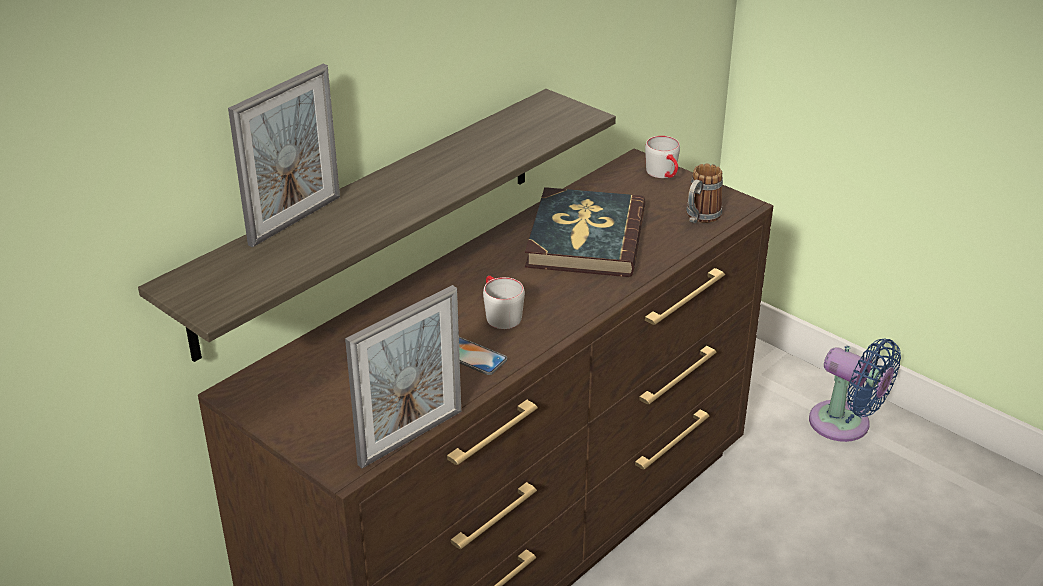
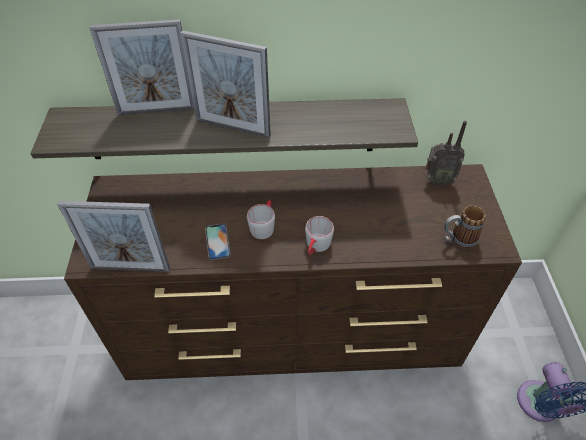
camera: 45 degrees right, 15 degrees up
(415, 191) = (232, 127): none -> picture frame
(585, 238) = (371, 207): book -> none
(613, 182) = (437, 180): none -> radio
(664, 174) = (476, 194): grey mug -> grey mug (316, 247)

